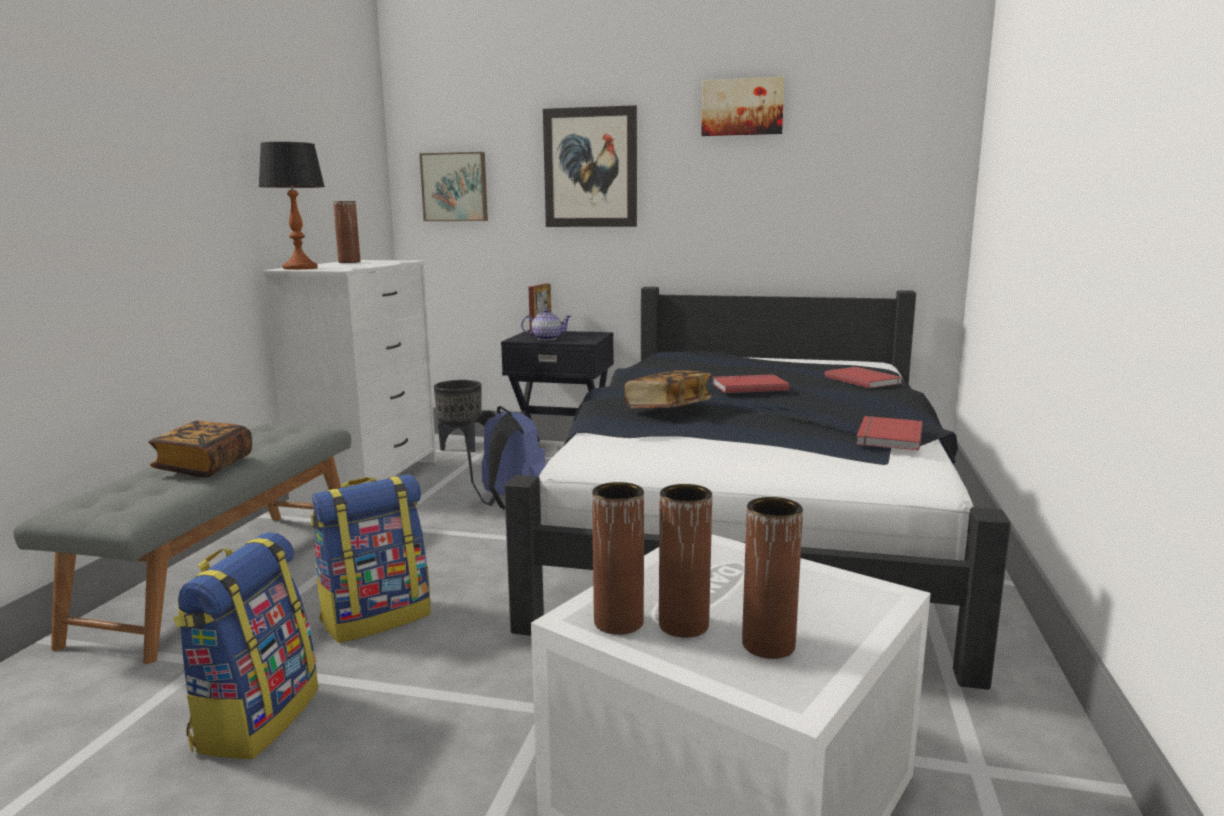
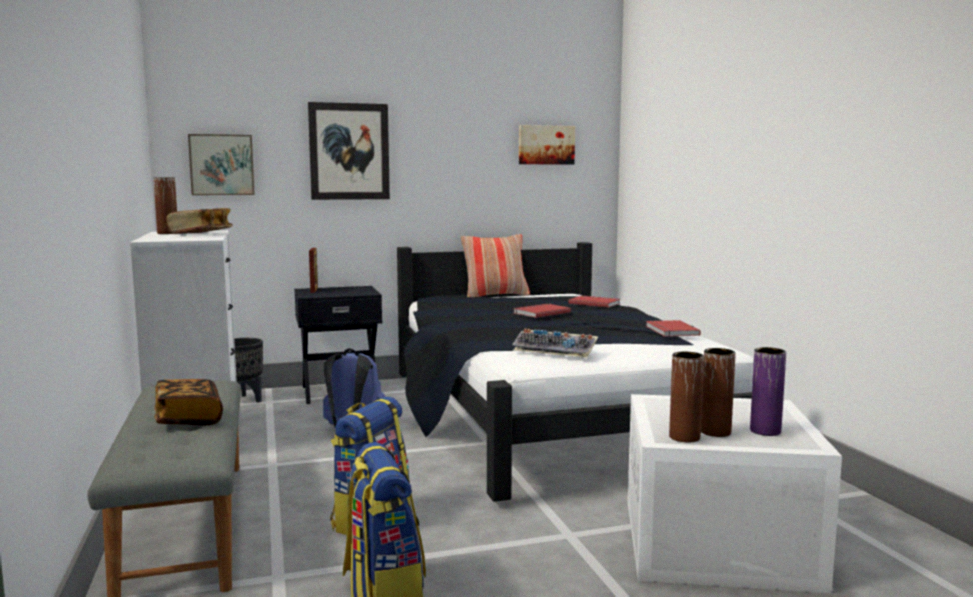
camera: 30 degrees left, 5 degrees down
(300, 268) = (158, 239): table lamp -> none
(546, 338) = (331, 293): teapot -> none
(658, 444) = (556, 350): none -> keyboard
(668, 408) = (517, 330): book -> book (201, 234)
(742, 107) = (467, 110): picture -> picture (546, 145)
(764, 356) = (495, 295): none -> pillow
(768, 645) = (765, 431): brown vase -> purple vase

